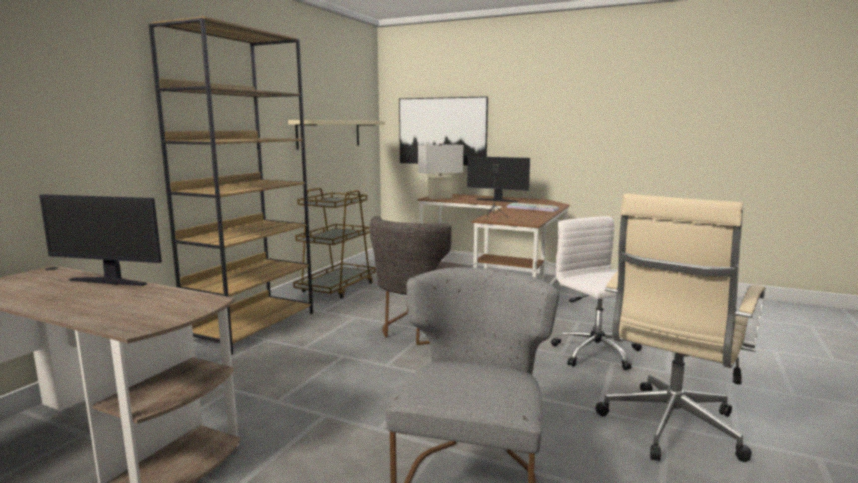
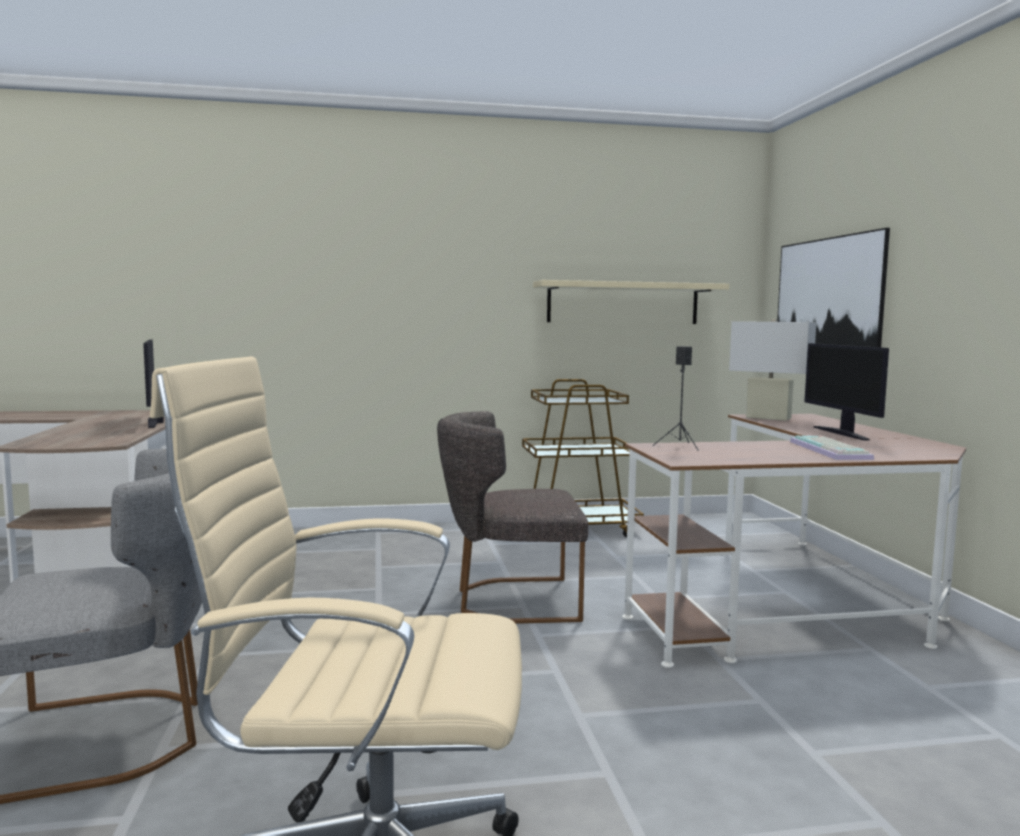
camera: 55 degrees right, 5 degrees down
(252, 327) = (401, 534): brown bookcase -> none
(597, 353) = (628, 748): white office chair -> none

